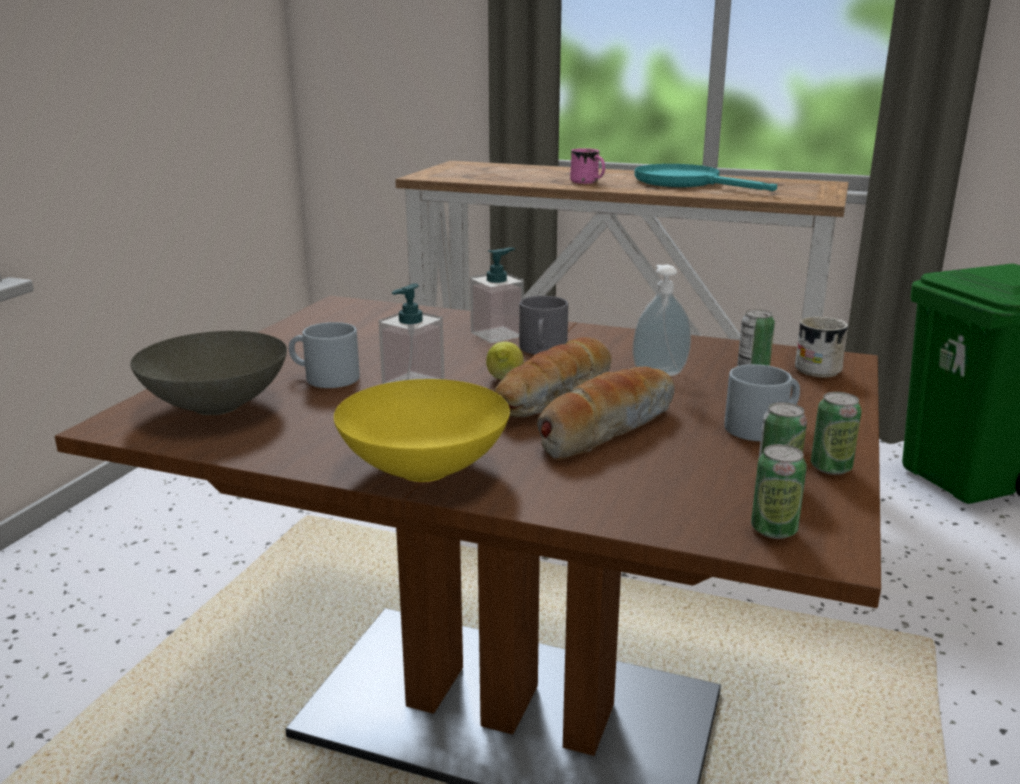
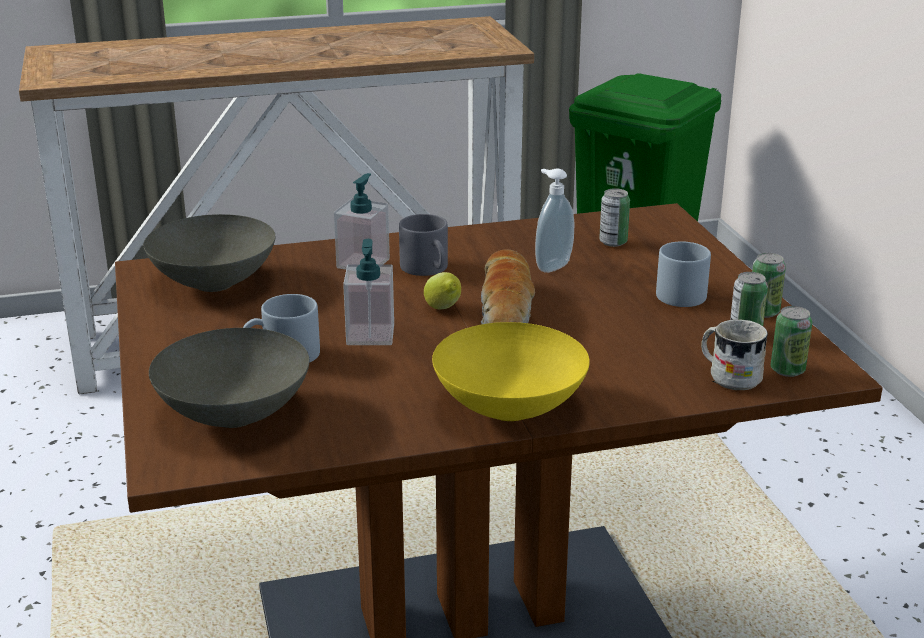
camera: 35 degrees left, 5 degrees up
(365, 321) = (212, 283): none -> grey bowl
(587, 182) = (252, 59): pink mug -> none
(606, 428) = (584, 328): bread -> none
(687, 183) = (352, 43): turquoise frying pan -> none
(814, 368) = (651, 228): white mug -> white mug (729, 376)

